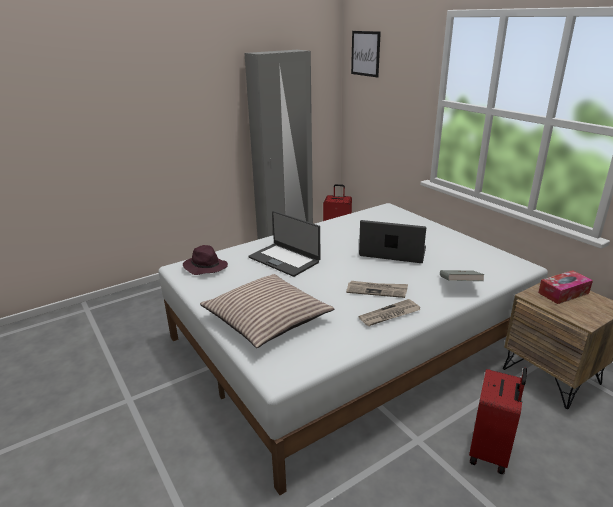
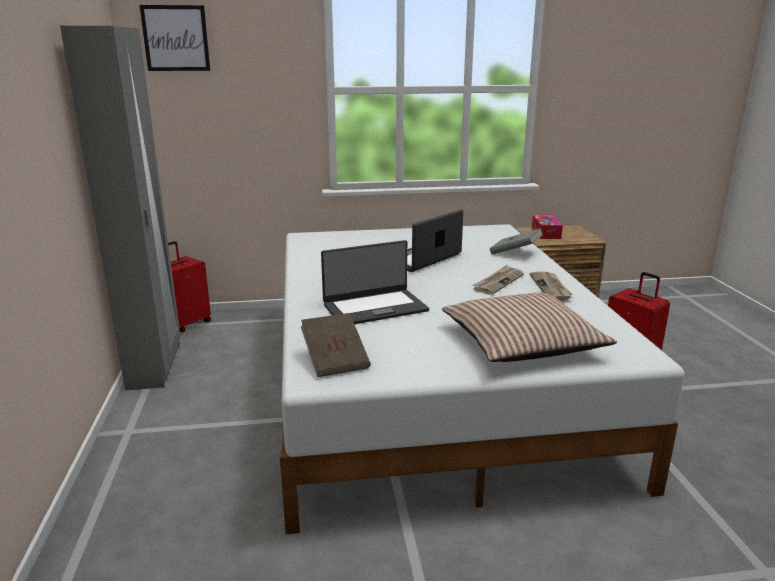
camera: 65 degrees left, 5 degrees down
(205, 267) = (335, 359): purple hat -> brown book

